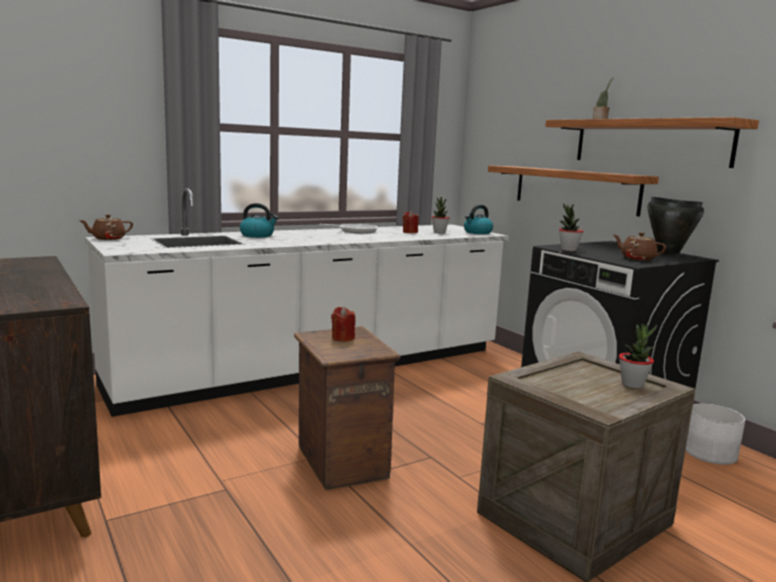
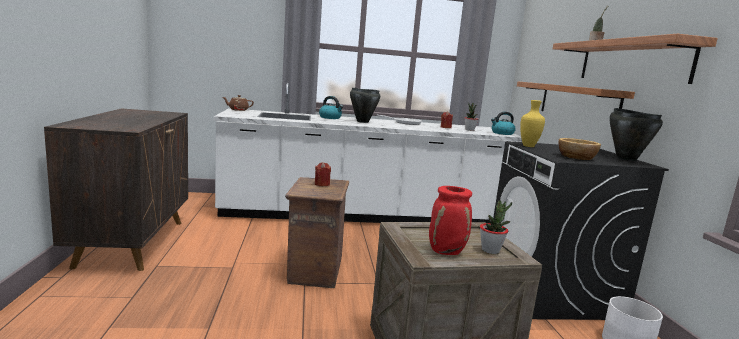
camera: 25 degrees right, 0 degrees up
(308, 236) = (362, 121): none -> black cooking pot
(568, 250) = (528, 146): potted plant -> yellow vase
(602, 397) = (447, 251): none -> red vase
(637, 258) = (577, 157): brown teapot -> bowl

